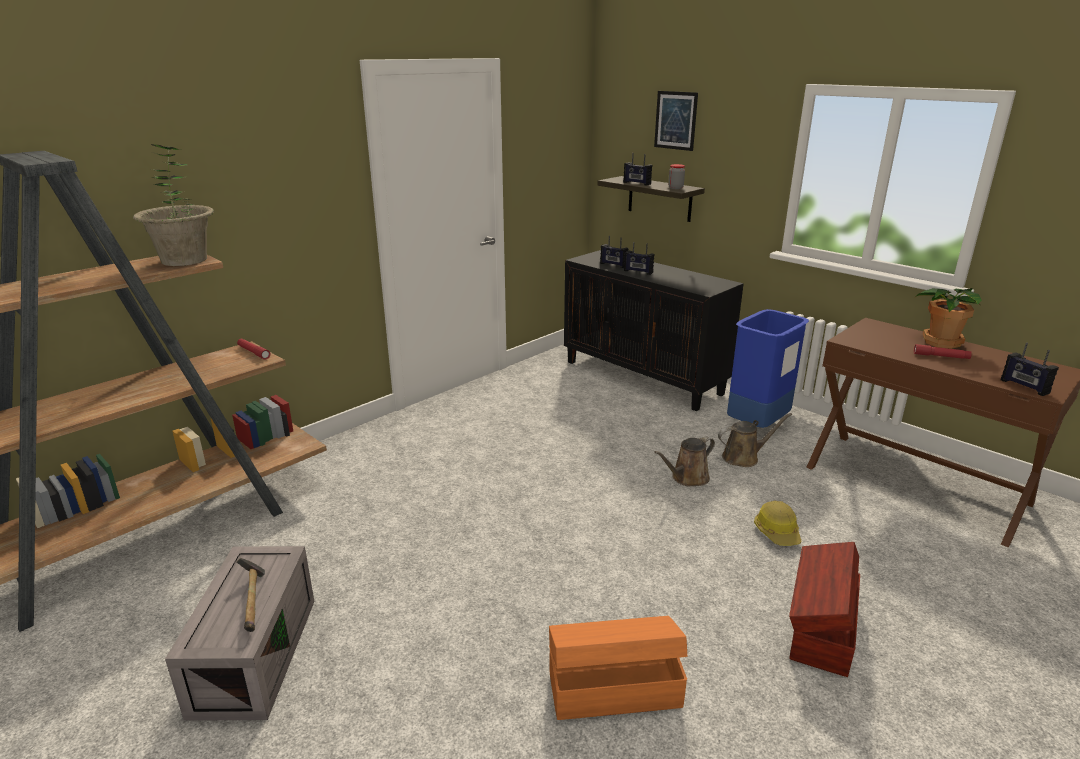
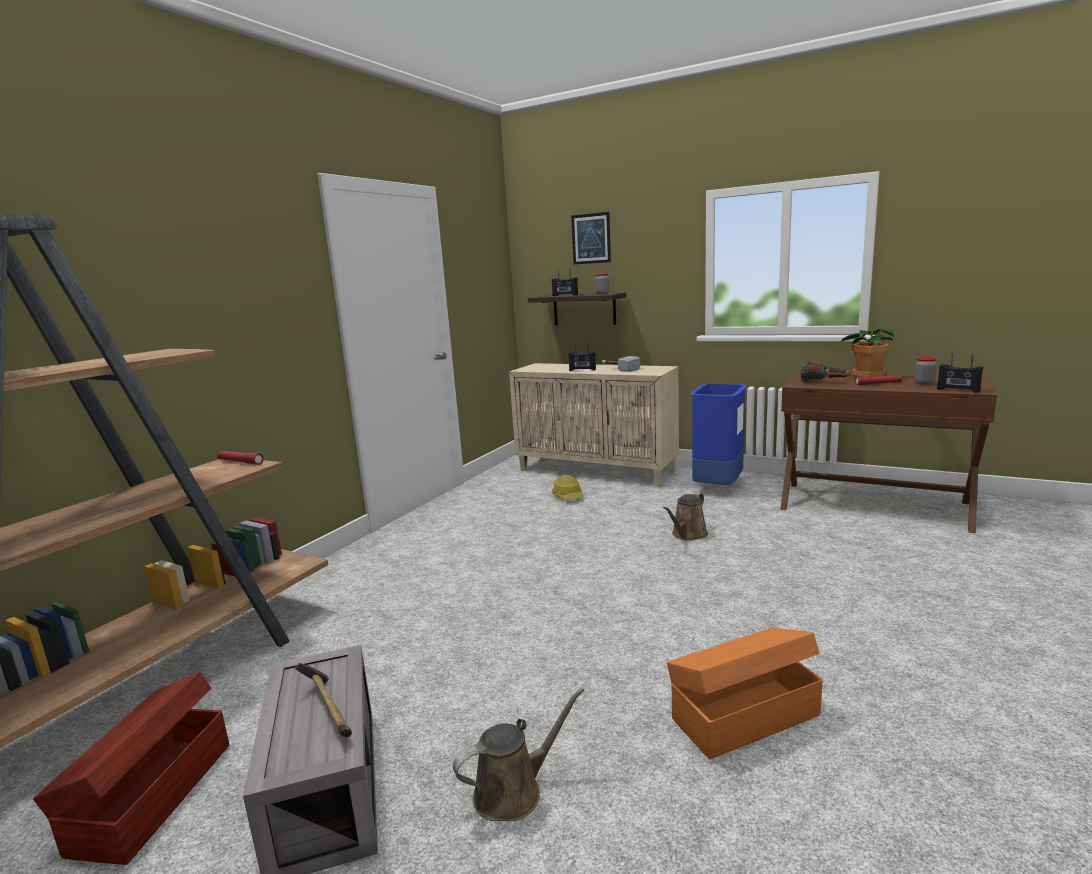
camera: 15 degrees left, 10 degrees down
(184, 260) = (167, 352): potted plant -> none
(613, 265) = (556, 369): radio -> none
(643, 377) = (597, 471): black cabinet -> beige cabinet
(676, 277) = (619, 369): none -> hammer
(743, 457) = (724, 511): brown watering can -> brown watering can (513, 791)
(777, 532) = (793, 558): hard hat -> hard hat (568, 496)
(820, 628) = (885, 621): brown storage box -> brown storage box (150, 797)
(881, 342) = (824, 382): none -> flashlight
(996, 366) = (924, 383): none -> jar

